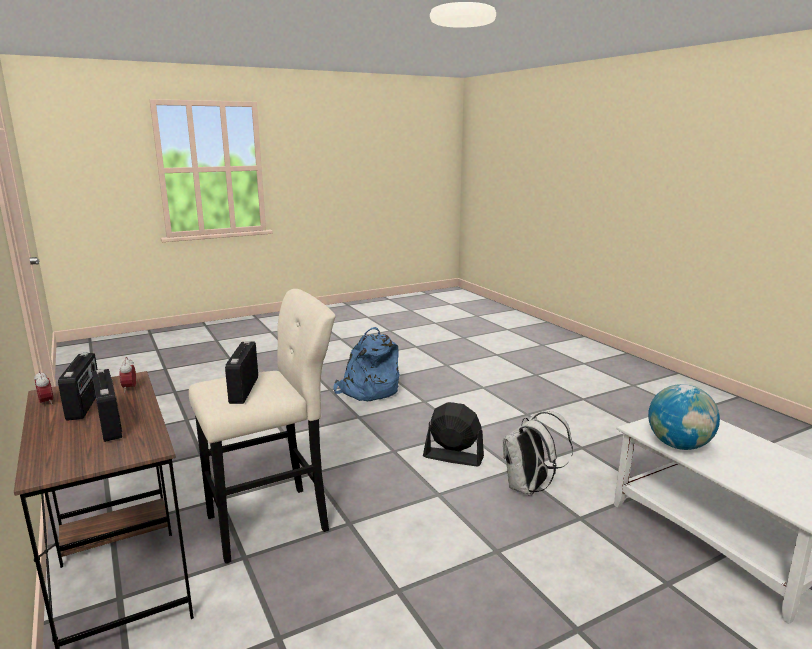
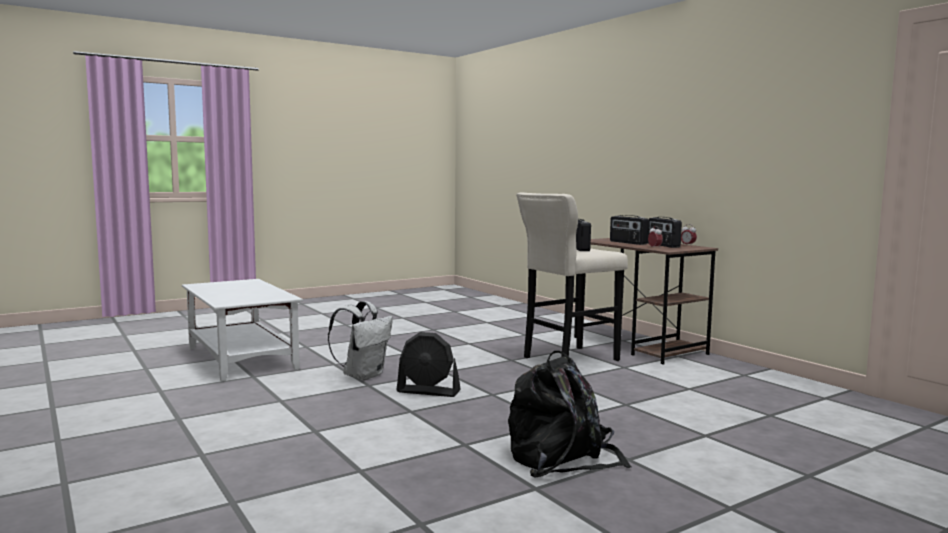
camera: 175 degrees right, 10 degrees down
(368, 391) = (562, 458): blue backpack -> black backpack
(678, 445) = (272, 293): globe -> none

